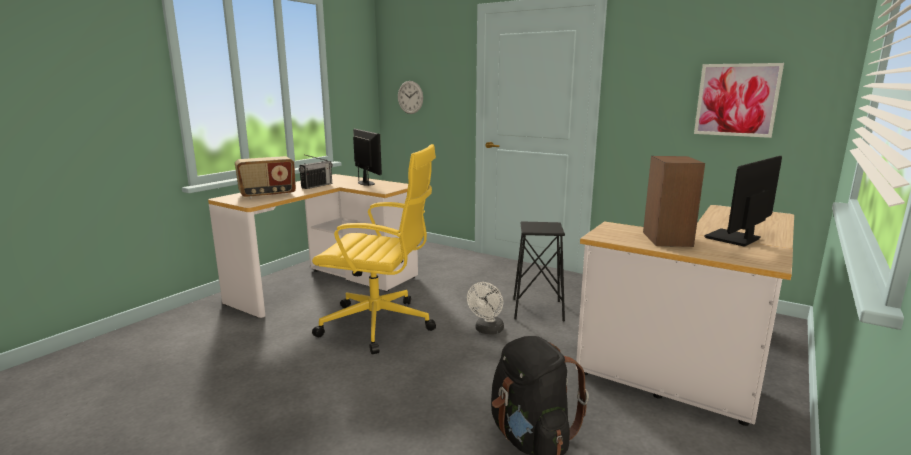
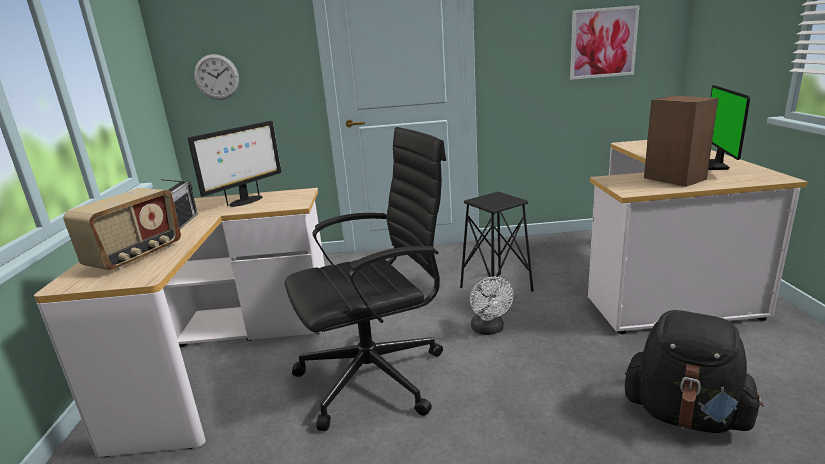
camera: 35 degrees left, 5 degrees up
(366, 183) = (245, 201): monitor -> monitor turned 105 degrees clockwise
(380, 325) = (377, 376): yellow office chair -> black office chair

